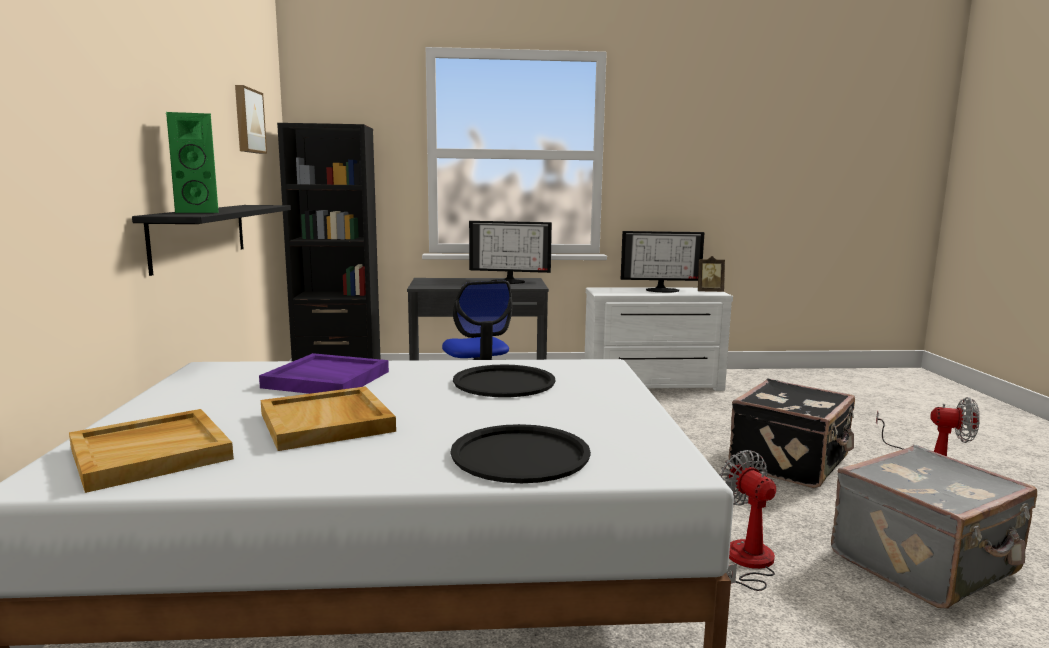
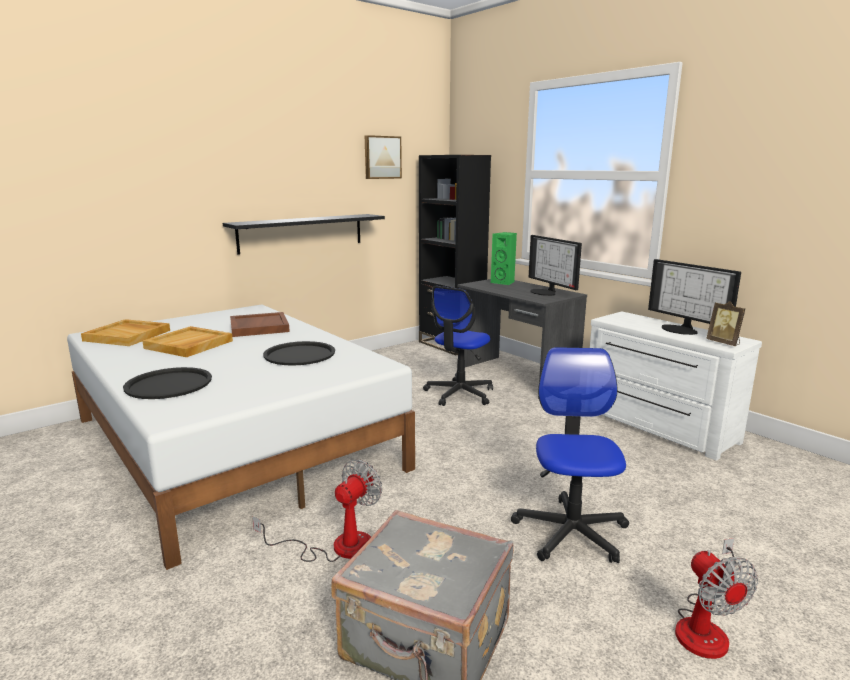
camera: 55 degrees right, 5 degrees up
(199, 212) = (270, 221): green speaker -> green speaker (504, 282)
(325, 379) = (258, 327): purple tray -> brown tray
(791, 463) = (571, 532): black suitcase -> office chair

